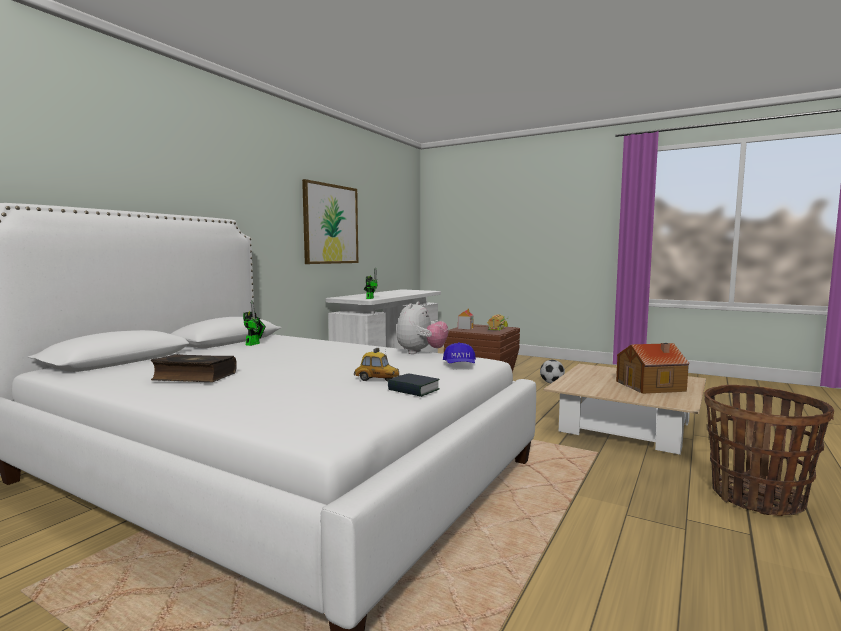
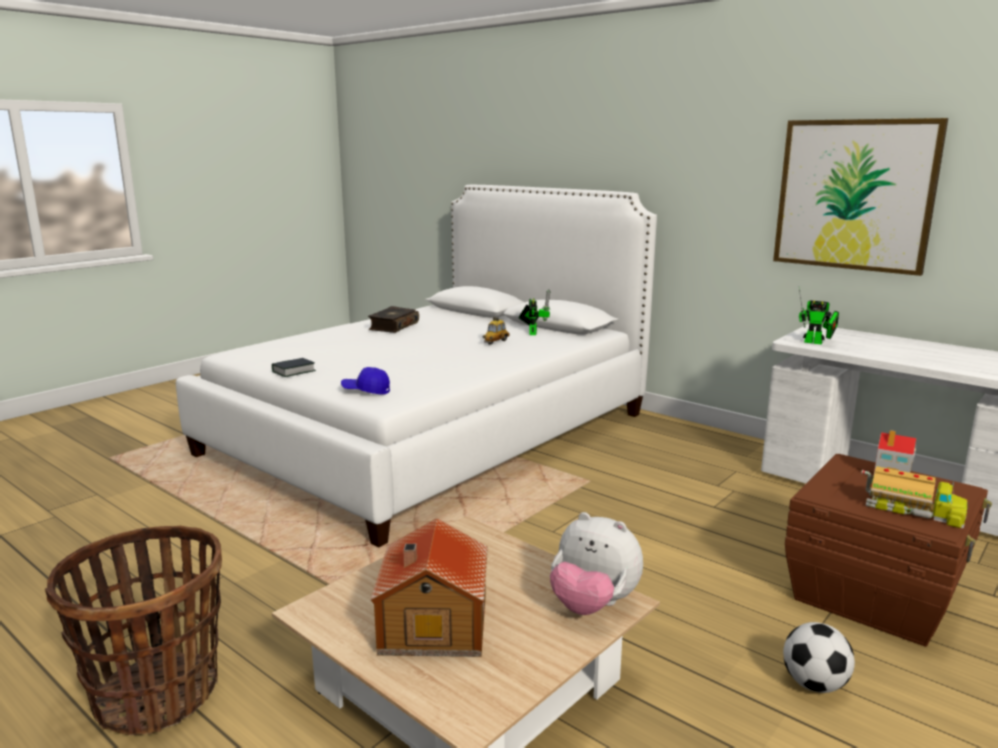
camera: 100 degrees right, 10 degrees up
(254, 344) = (533, 332): toy robot -> toy robot turned 120 degrees counterclockwise
(377, 380) = (337, 364): toy car -> toy car (495, 342)
(421, 352) = (448, 383): plush toy -> plush toy (593, 605)

